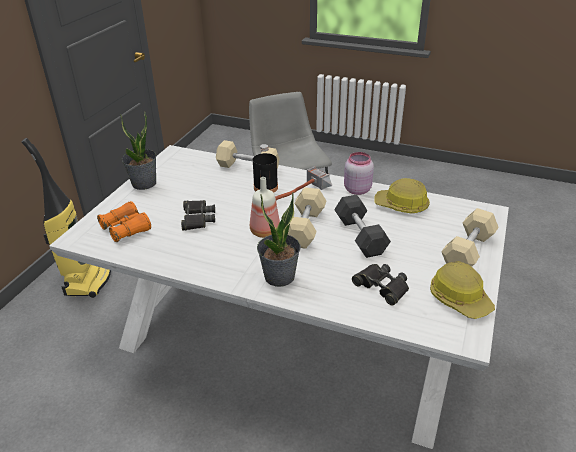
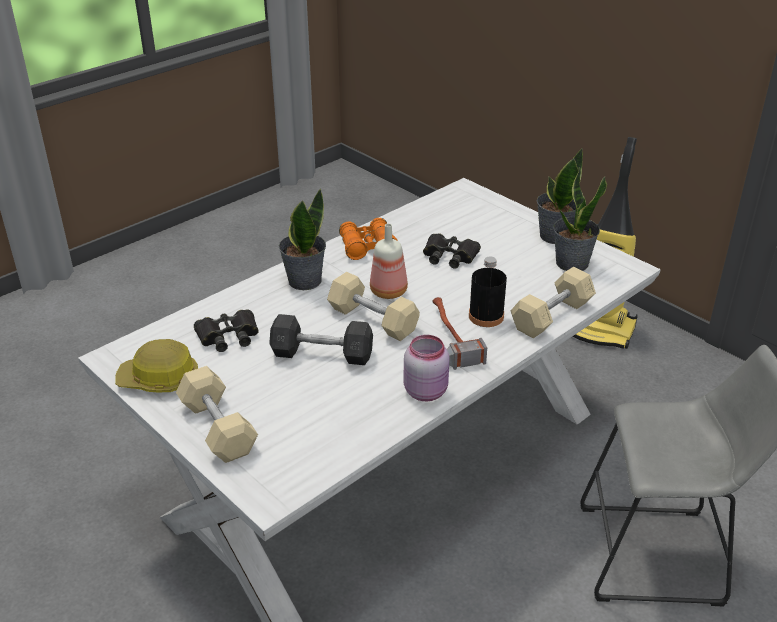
camera: 115 degrees right, 0 degrees up
(126, 229) = (461, 214): orange binoculars -> orange binoculars (368, 247)
(180, 171) = (571, 263): none -> potted plant
(401, 205) = (356, 416): hard hat -> none

